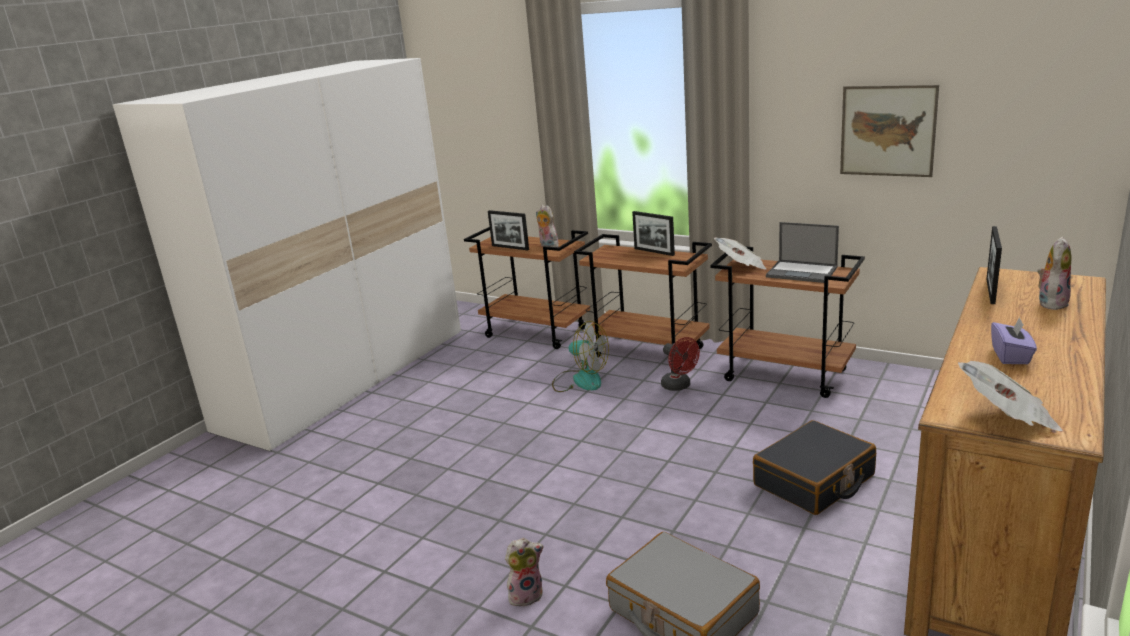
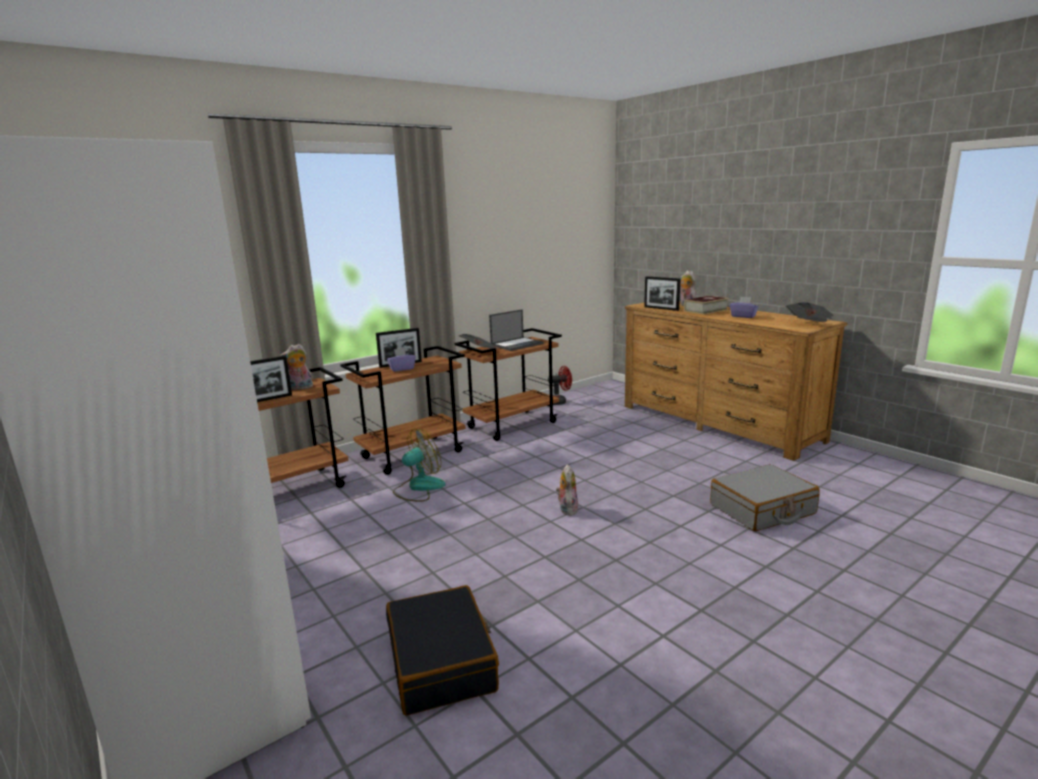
camera: 70 degrees left, 5 degrees down
(526, 595) = (727, 562): plush toy -> plush toy (567, 509)
(638, 257) = (402, 369): none -> purple tissue box
(679, 386) = (483, 456): red fan -> red fan (559, 402)
(814, 481) = (645, 446): black suitcase -> black suitcase (442, 662)
(887, 131) = (520, 246): picture -> none
(1027, 322) = (705, 310): none -> book

